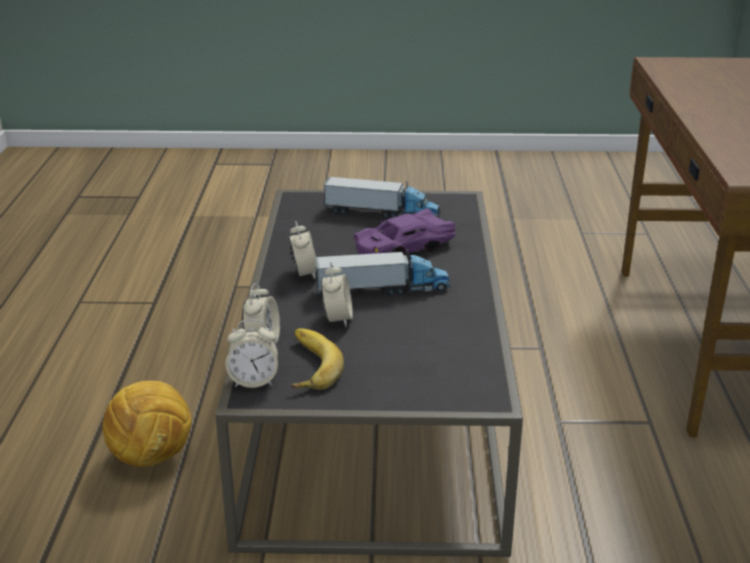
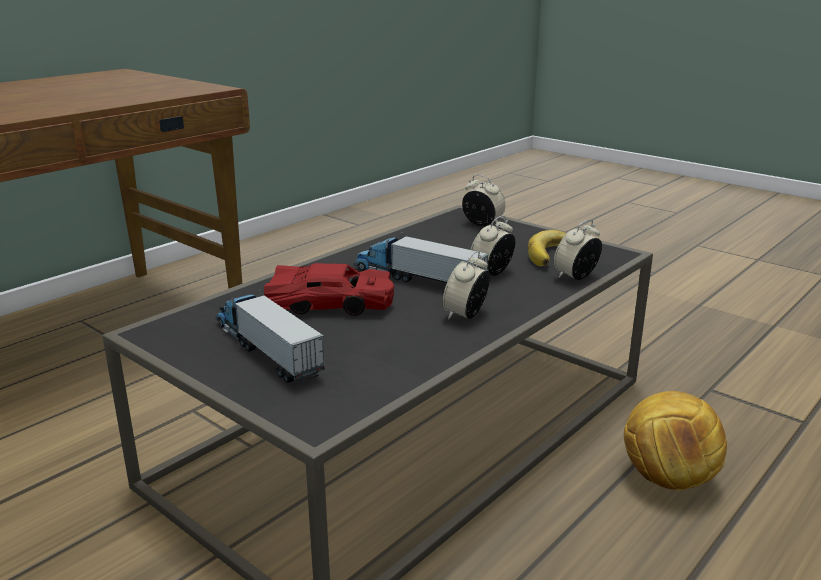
camera: 140 degrees left, 5 degrees down
(253, 381) = (608, 258): alarm clock -> alarm clock (482, 224)
(403, 248) = (330, 304): purple toy car -> red toy car

